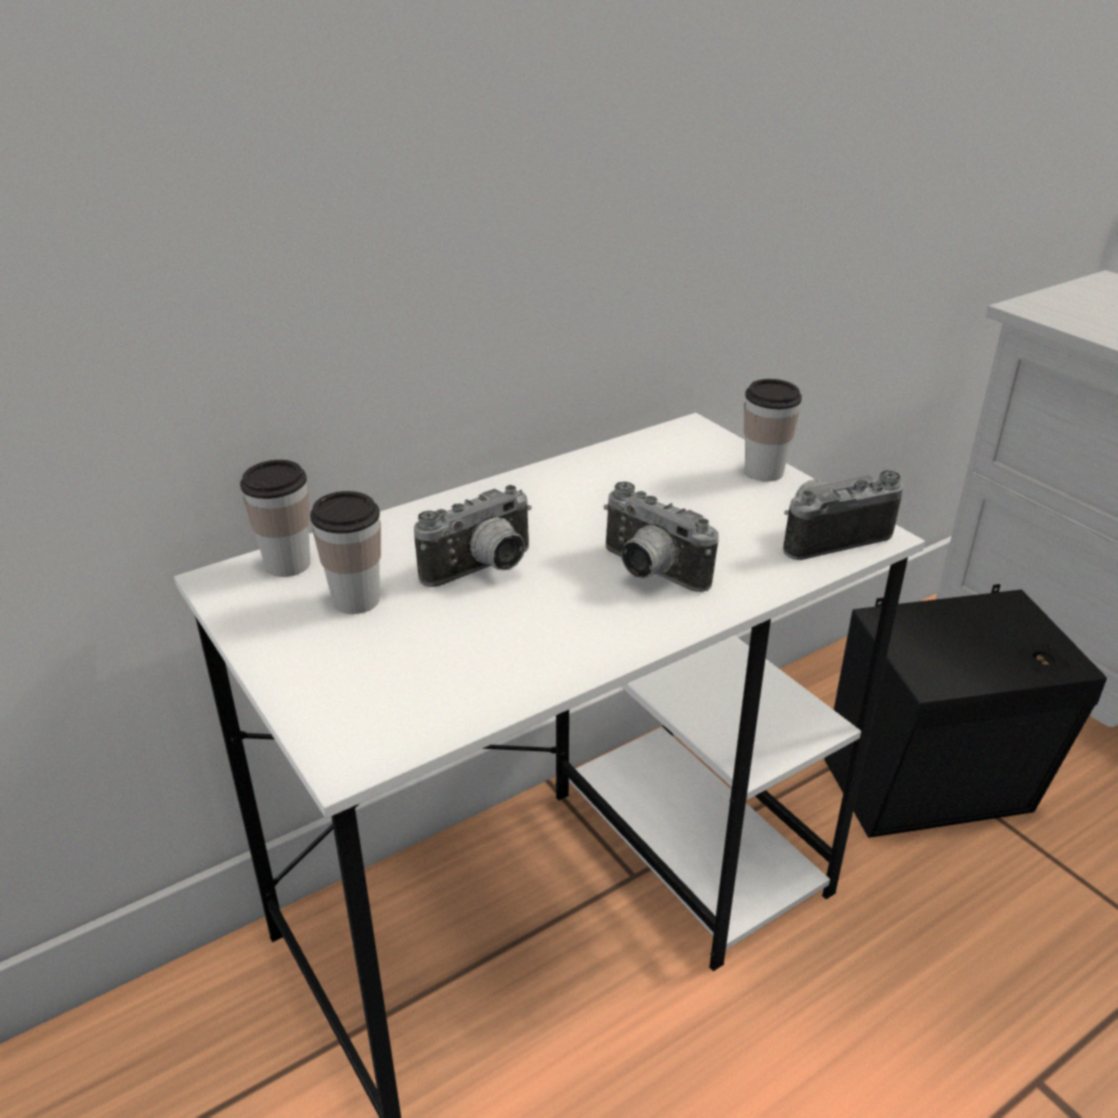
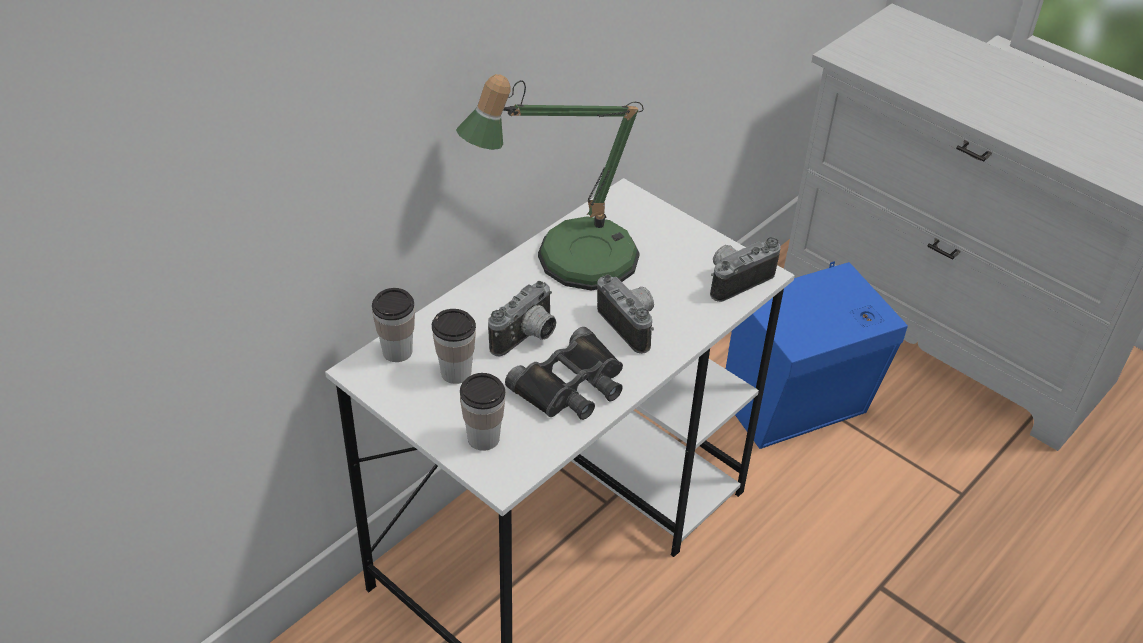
camera: 15 degrees left, 10 degrees up
(523, 639) = (572, 386): none -> black binoculars
(586, 489) = (570, 260): none -> table lamp
(648, 573) = (631, 325): camera -> camera turned 150 degrees counterclockwise
(764, 472) = (683, 230): cup -> cup (483, 438)
(934, 792) = (799, 408): black speaker -> blue speaker

